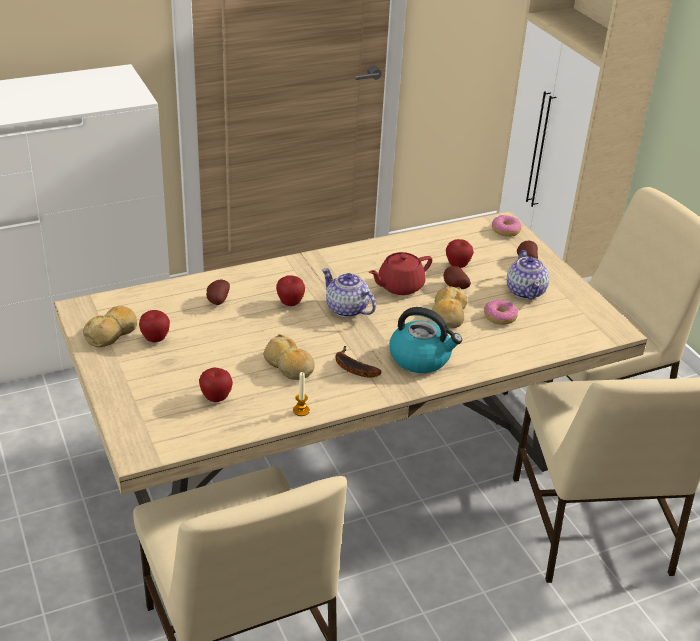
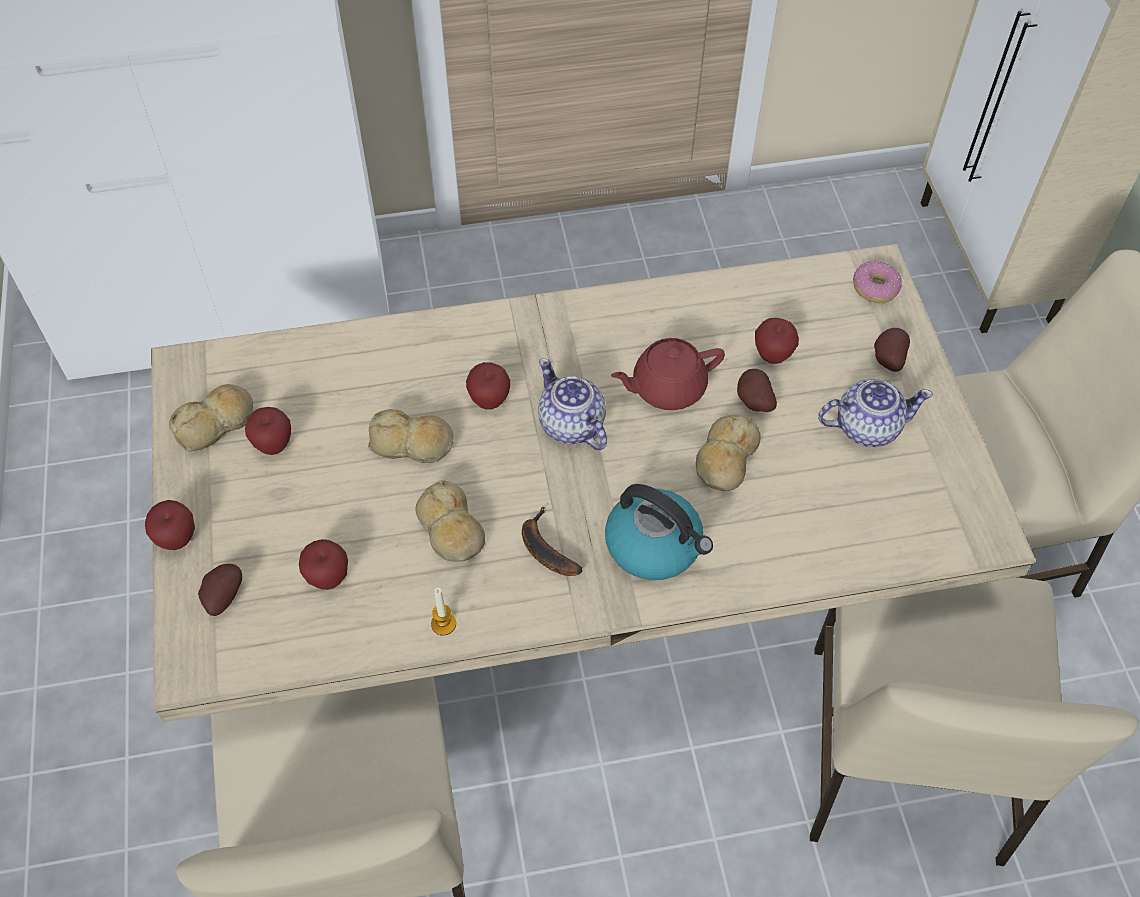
camera: 15 degrees right, 20 degrees up
(105, 391) = (177, 539): none -> apple
(217, 301) = (382, 380): potato -> potato (222, 596)
(248, 328) = (412, 444): none -> bread
(500, 317) = (806, 477): donut -> none
(526, 291) = (866, 427): teapot -> teapot turned 105 degrees counterclockwise

